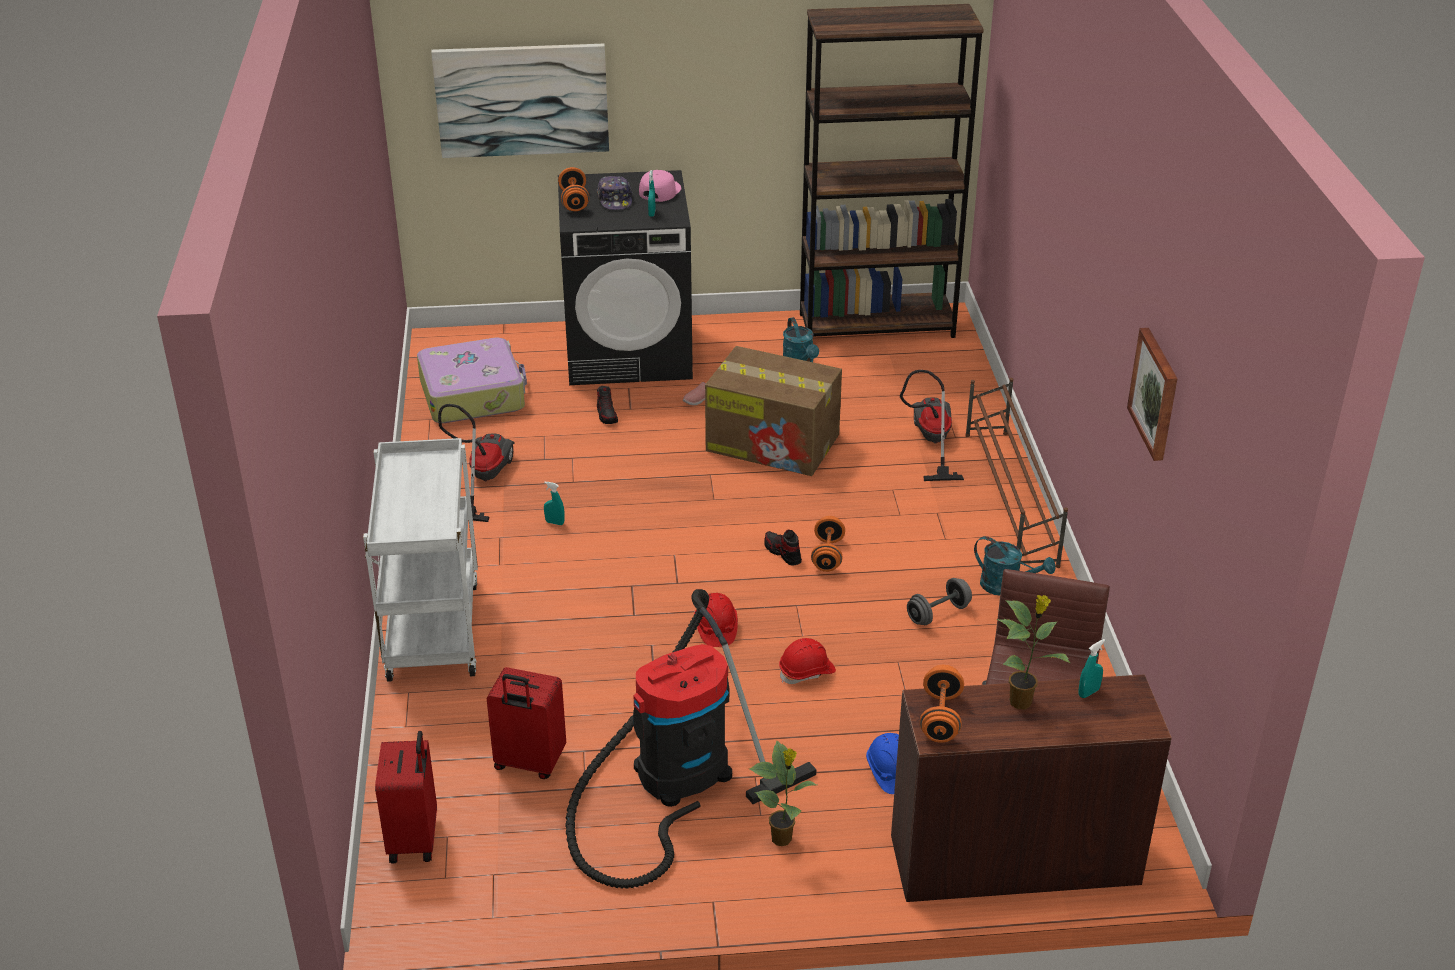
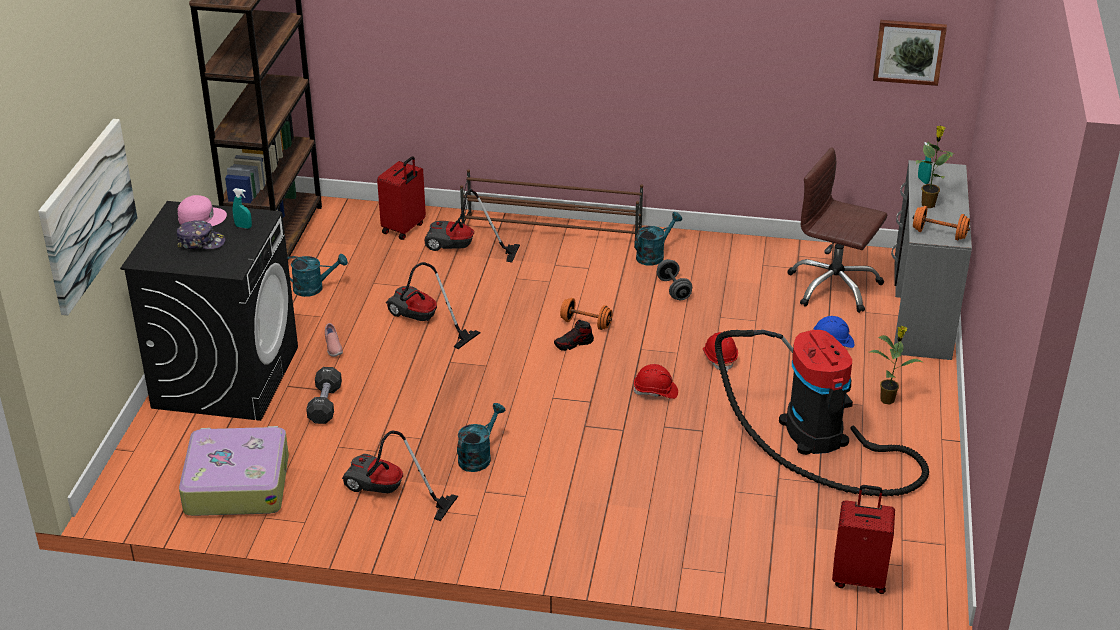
camera: 75 degrees left, 0 degrees up
(431, 628) = (600, 546): white cart -> none
(529, 763) = (785, 508): red suitcase -> red suitcase (404, 228)
(554, 523) = (478, 456): turquoise spray bottle -> turquoise watering can
(574, 201) = (186, 264): orange dumbbell -> none
(607, 415) = (325, 404): shoe -> black dumbbell
(659, 191) = (201, 217): pink cap -> pink cap turned 135 degrees clockwise
(774, 443) = (422, 321): cardboard box -> vacuum cleaner
(1013, 858) = (919, 312): brown desk -> grey desk
(1155, 393) = (764, 34): picture -> picture (909, 51)

